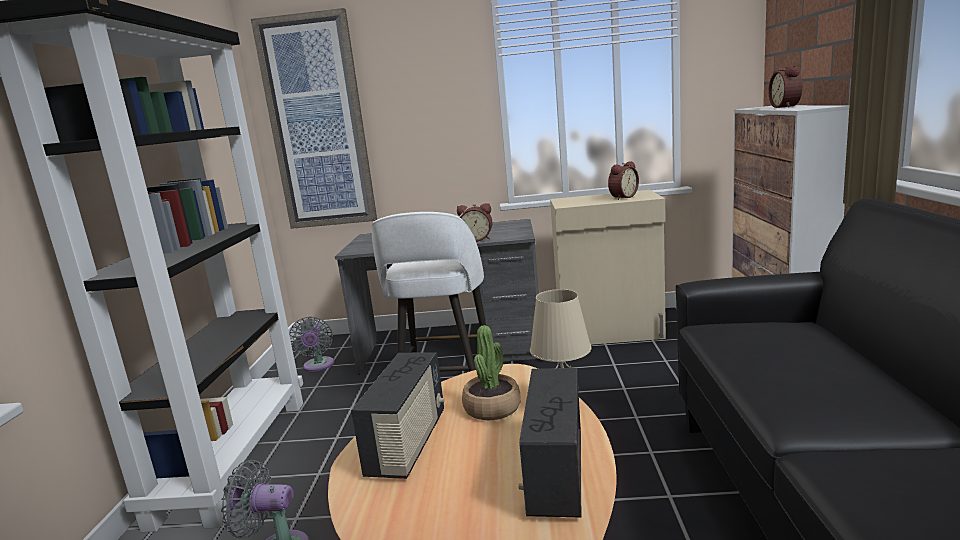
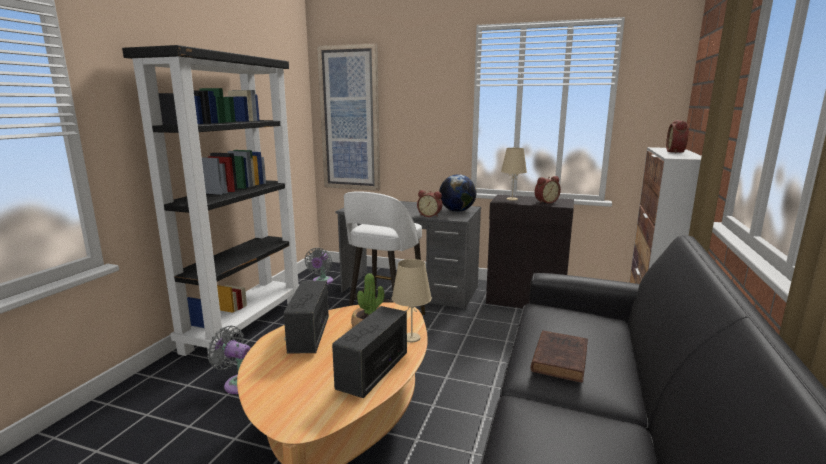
camera: 15 degrees right, 0 degrees up
(409, 444) = (308, 336): radio -> radio turned 150 degrees clockwise
(506, 228) = (457, 211): none -> globe
(577, 201) = (512, 199): none -> beige table lamp
(611, 333) = (526, 301): beige cabinet -> black cabinet
(811, 385) = (560, 358): none -> brown book

